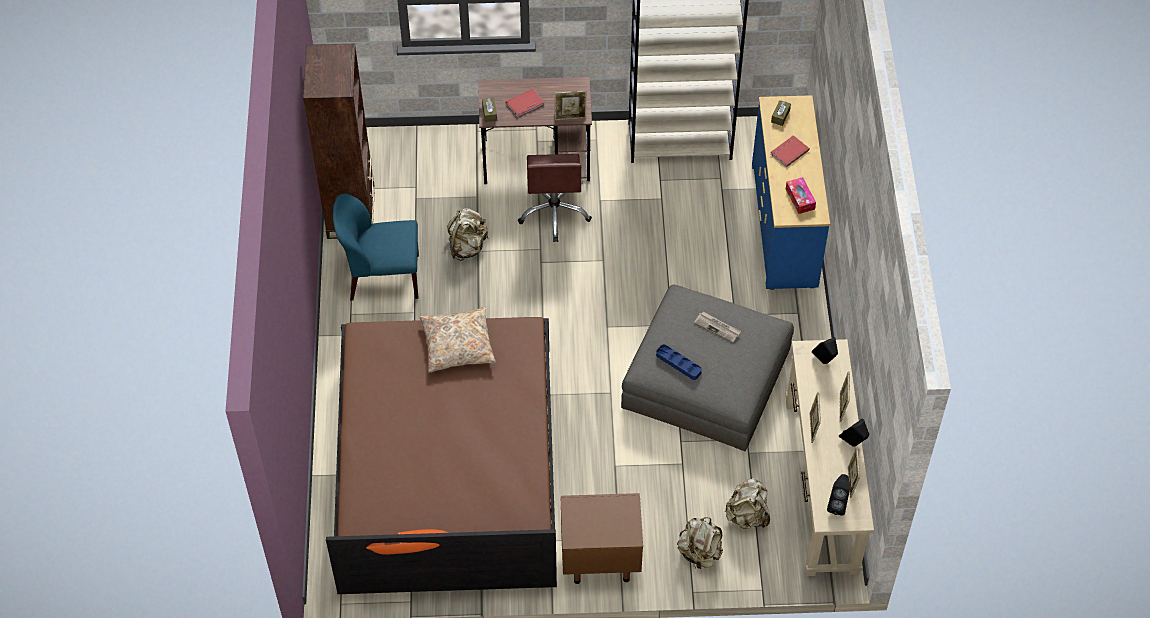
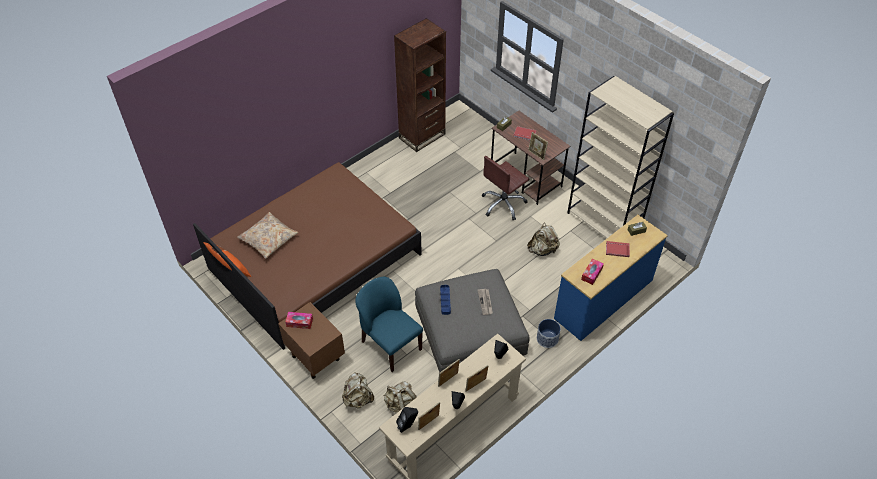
camera: 50 degrees right, 5 degrees down
(382, 277) = (398, 169): blue chair -> blue chair (390, 345)
(457, 345) = (365, 207): beige pillow -> beige pillow (268, 239)
(467, 246) = (447, 186): beige backpack -> beige backpack (542, 250)
(582, 525) = (299, 322): none -> tissue box
(786, 315) = (547, 339): none -> planter

